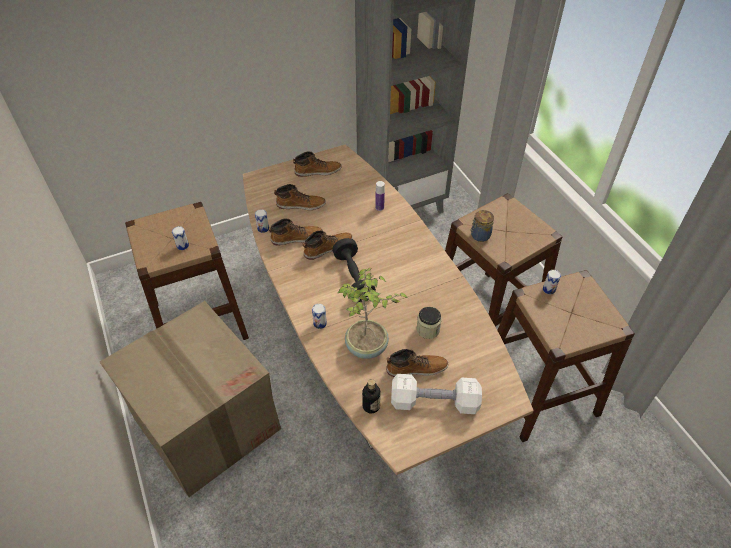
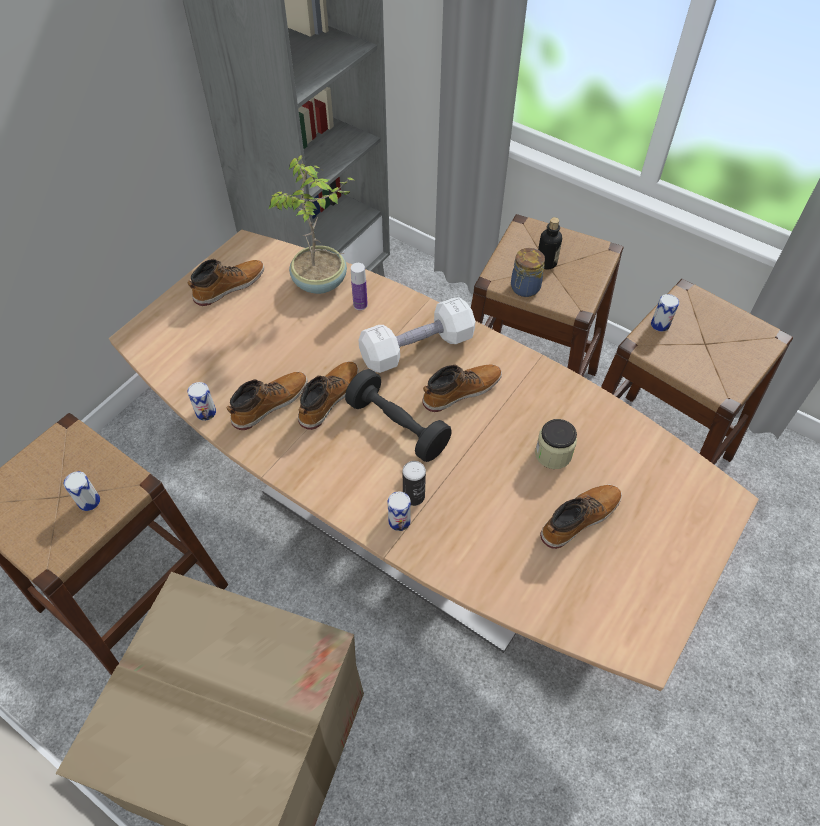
camera: 30 degrees left, 5 degrees up
(301, 205) = (240, 349): boot -> boot (461, 391)
(336, 315) = (413, 496): none -> can
(367, 347) = (492, 523): potted plant -> potted plant (321, 283)
(371, 406) = (560, 608): bottle -> bottle (546, 263)
(434, 401) = (636, 554): white dumbbell -> white dumbbell (417, 348)

